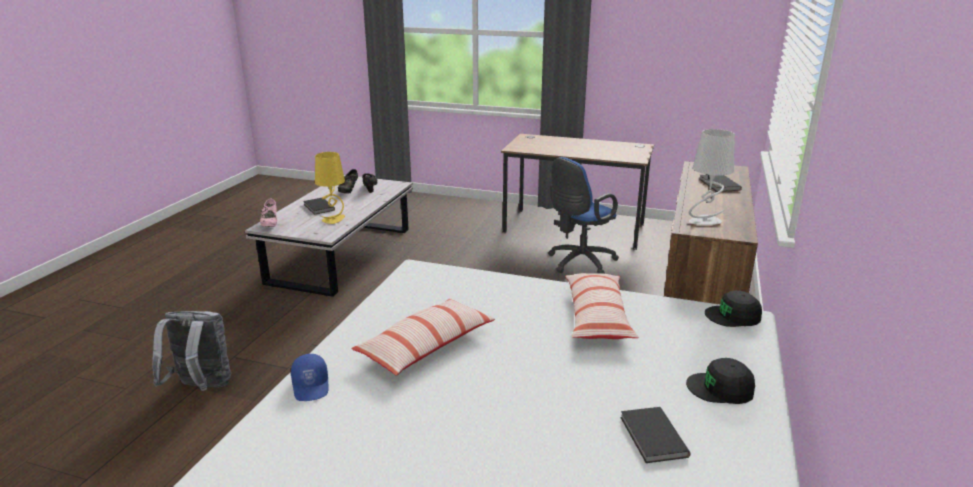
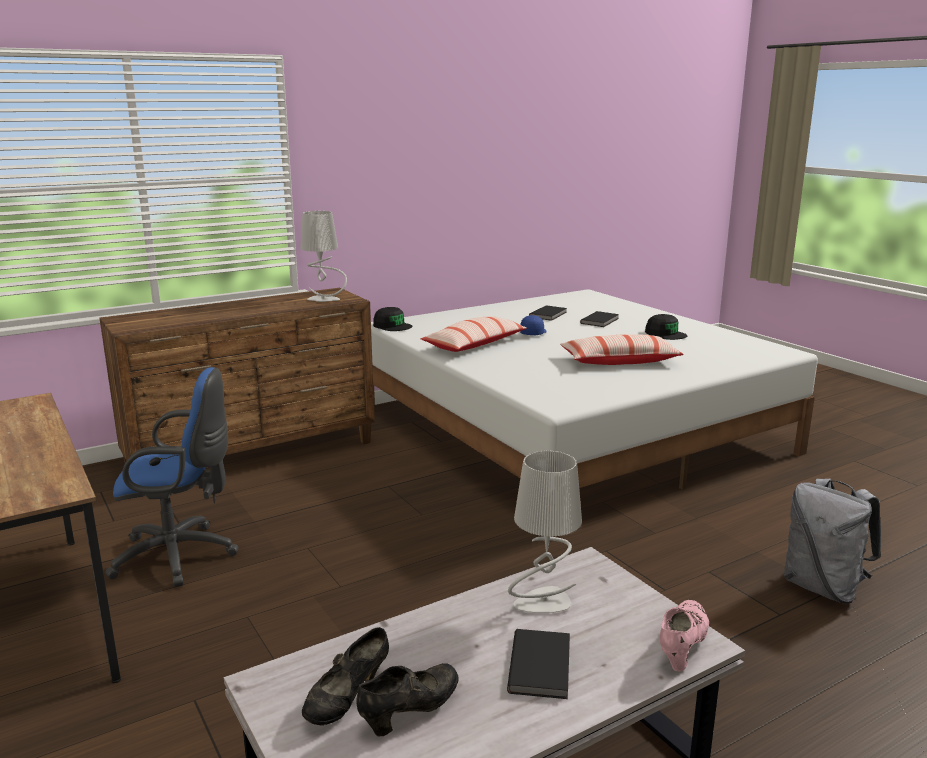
camera: 140 degrees left, 5 degrees down
(311, 386) = (719, 365): blue cap -> blue cap (533, 333)
(334, 220) = (542, 603): yellow table lamp -> grey table lamp
(718, 185) = (200, 312): black book -> black book (601, 321)
(720, 388) = (481, 315): black cap -> black cap (665, 334)

